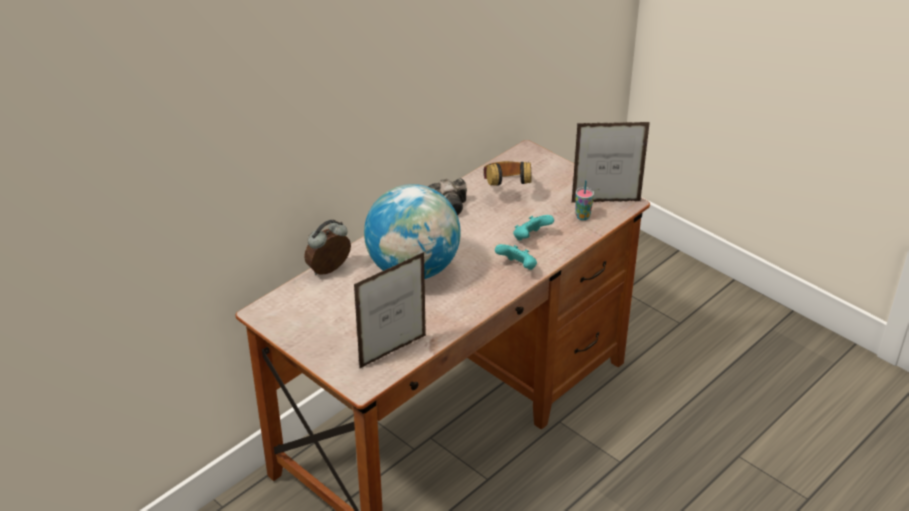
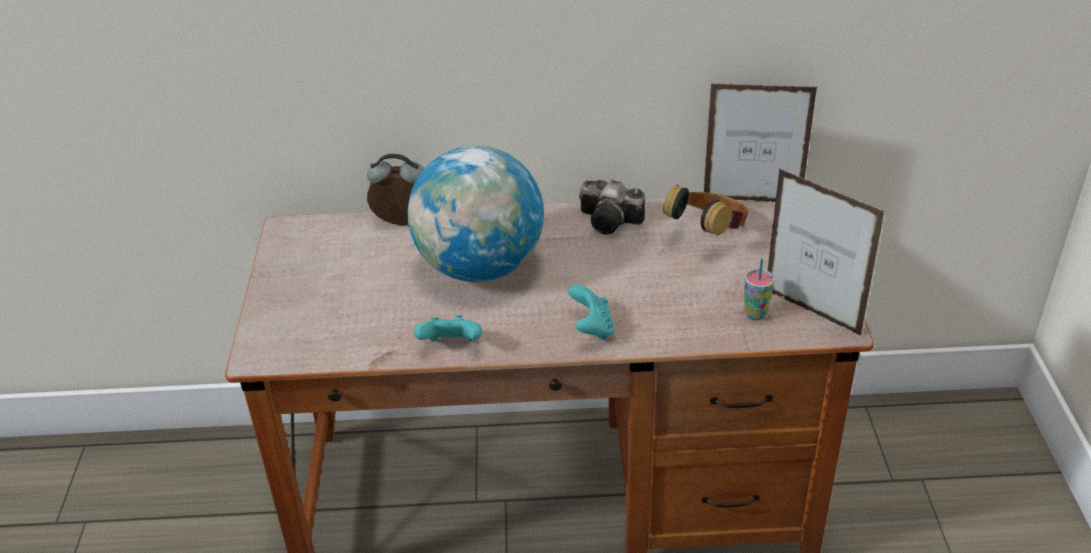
camera: 45 degrees right, 0 degrees up
(393, 351) = (335, 340): picture frame -> picture frame (752, 201)
(530, 238) = (655, 304): turquoise game controller -> turquoise game controller (451, 346)

